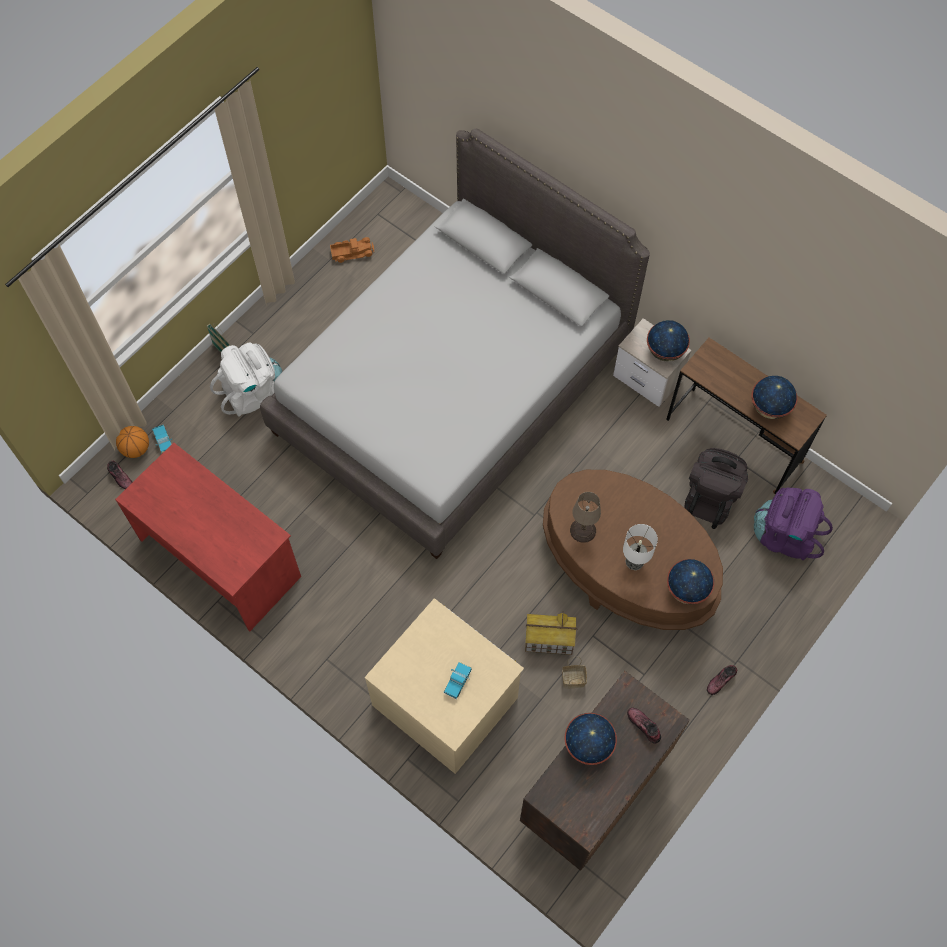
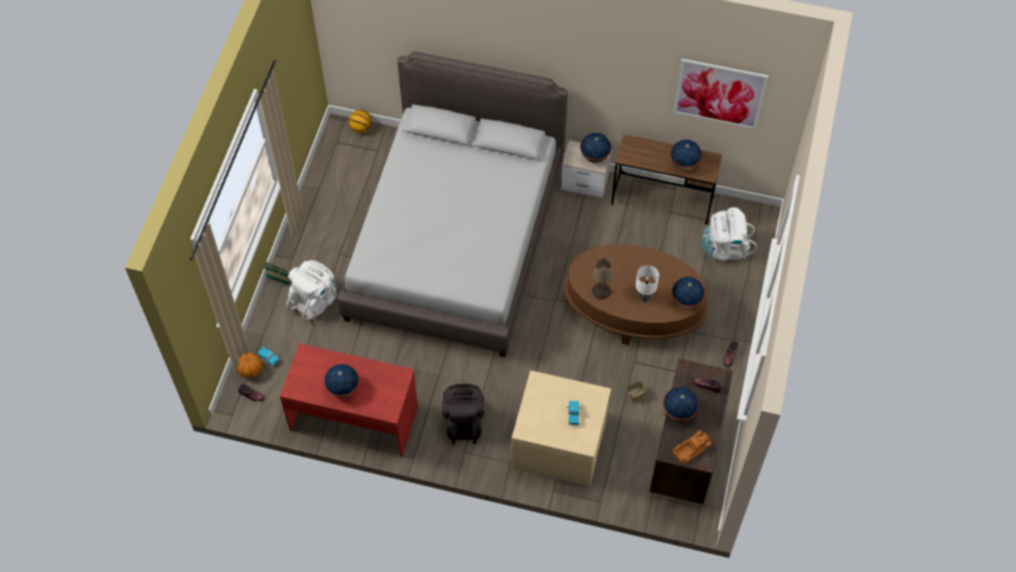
camera: 25 degrees left, 5 degrees down
(193, 522) = (343, 388): none -> globe
(352, 252) = (333, 176): toy truck -> toy truck (691, 448)
(414, 207) = (361, 128): none -> basketball
(548, 640) = (606, 377): toy house -> none
(710, 498) = (665, 243): black backpack -> black backpack (464, 422)
(785, 535) = (725, 248): purple backpack -> white backpack
(845, 334) = (719, 93): none -> picture

